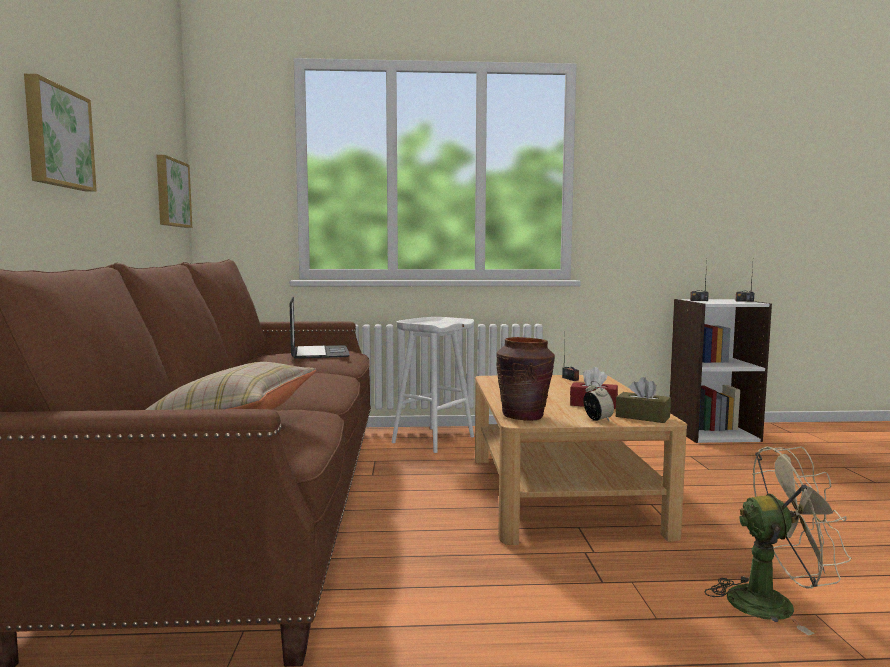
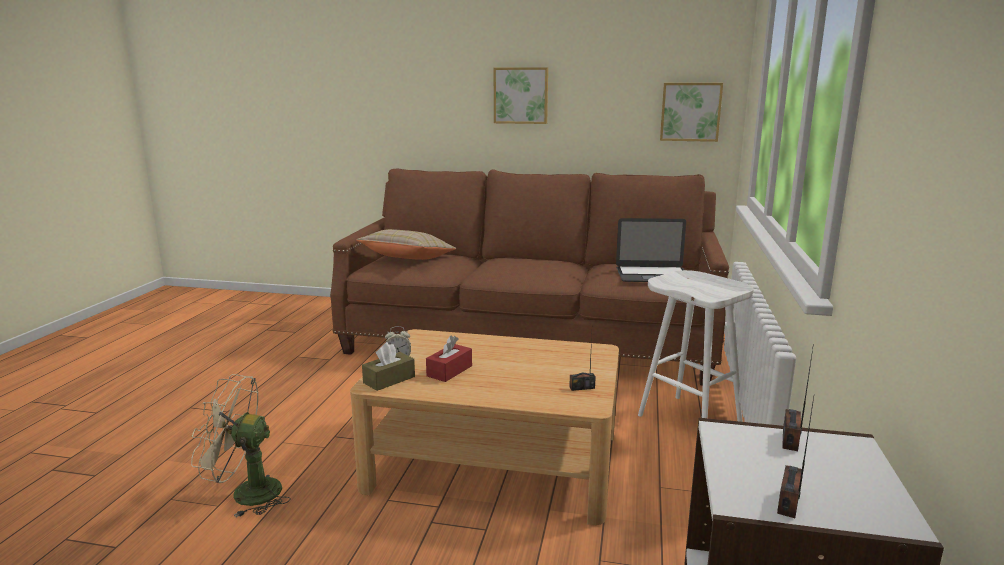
camera: 105 degrees right, 10 degrees up
(523, 416) = (432, 338): brown vase -> none
(773, 603) = (245, 493): beige fan -> beige fan turned 75 degrees clockwise

